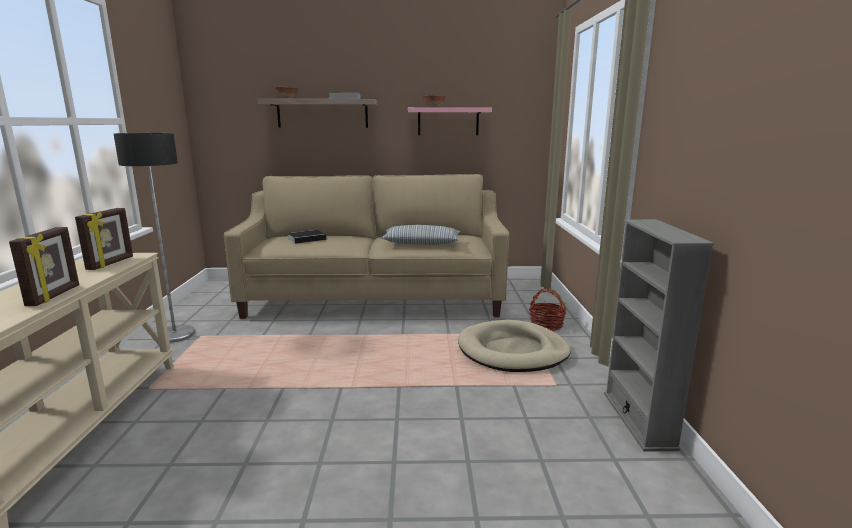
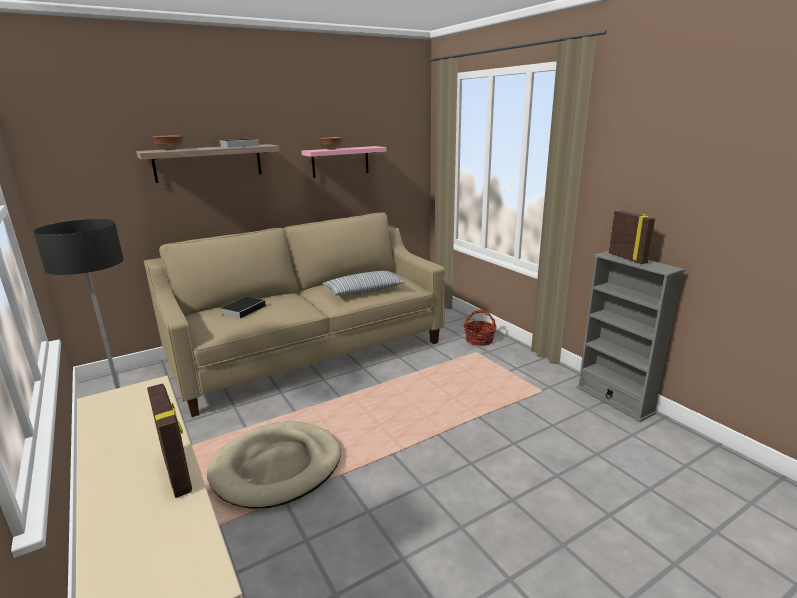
camera: 30 degrees left, 5 degrees up
(111, 263) = (143, 406): picture frame -> picture frame (627, 258)
(512, 351) = (482, 371): beige dog bed -> beige dog bed (277, 467)

